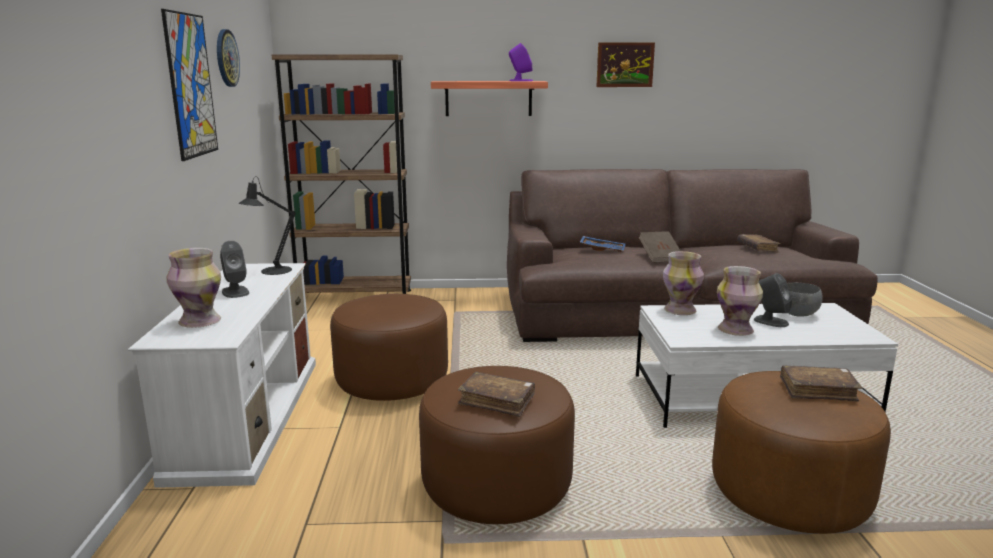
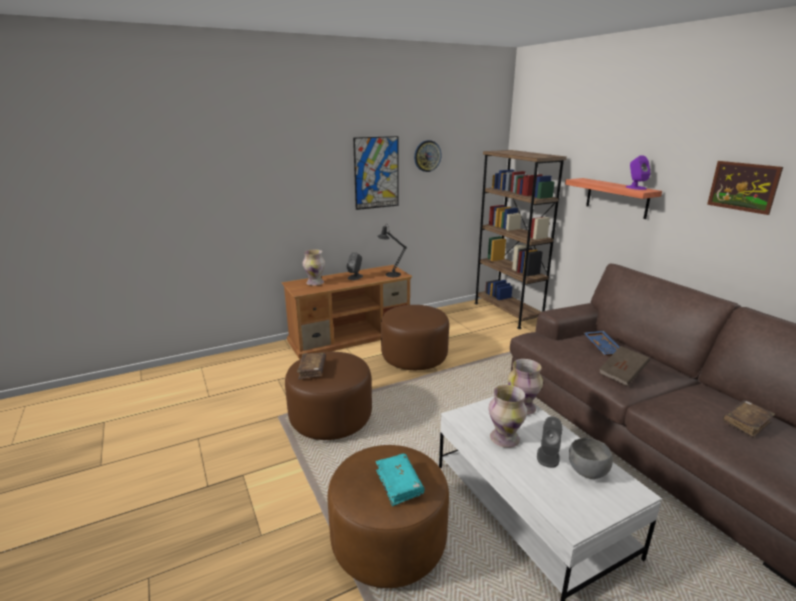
camera: 65 degrees right, 5 degrees up
(247, 415) = (351, 336): white tv stand -> brown tv stand
(817, 390) = (399, 484): brown book -> turquoise book

